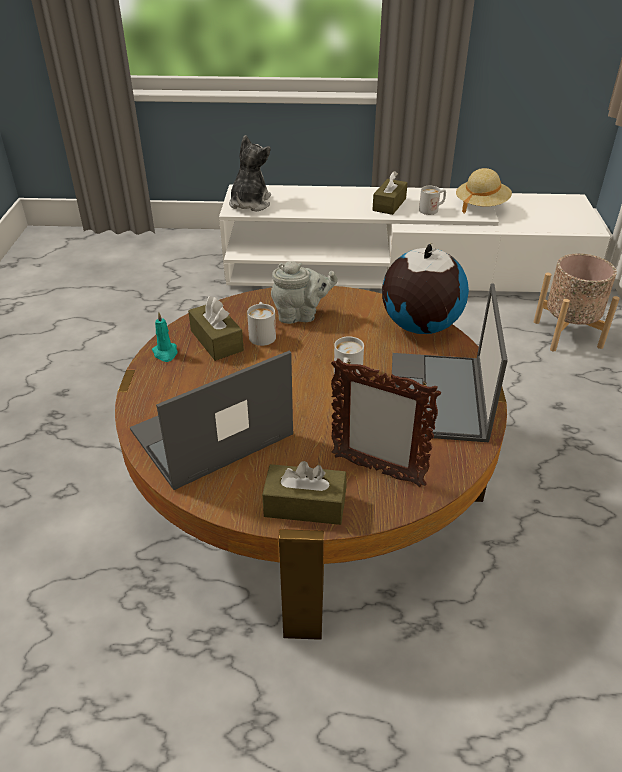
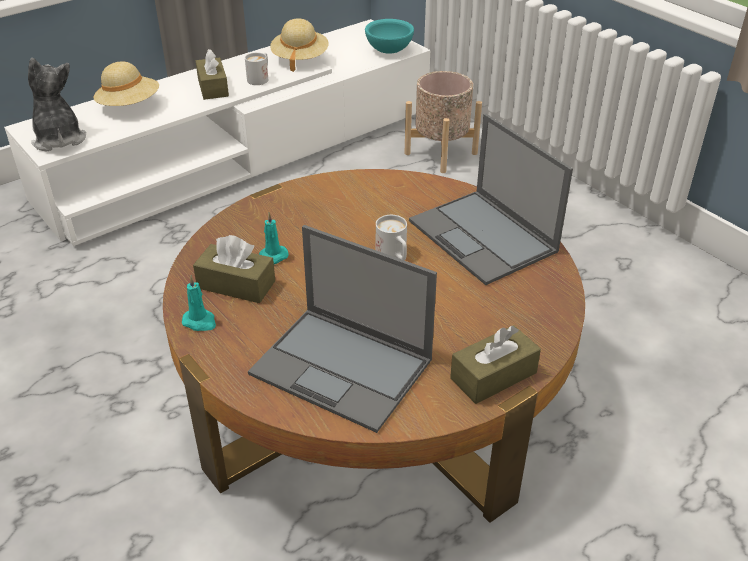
camera: 40 degrees left, 0 degrees up
(210, 434) = (343, 367): laptop -> laptop turned 75 degrees counterclockwise
(262, 334) = (272, 257): white mug -> turquoise candle
(301, 315) = (286, 223): grey teapot -> none
(318, 197) = (129, 106): none -> beige hat
(376, 470) = (510, 317): picture frame -> none
(419, 326) = (399, 186): globe -> none
(570, 225) = (389, 51): none -> turquoise bowl

